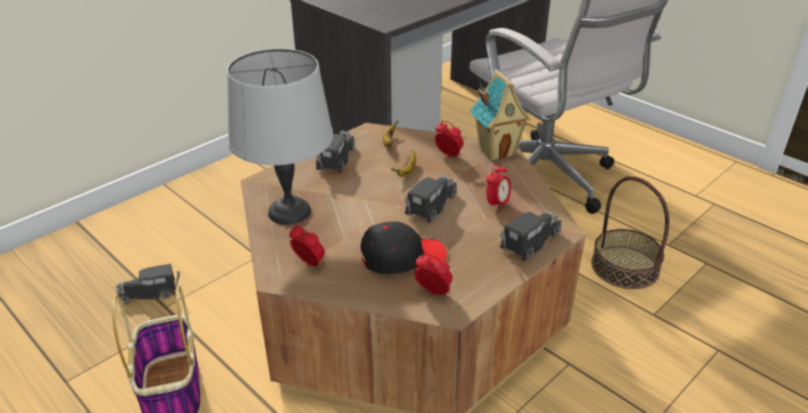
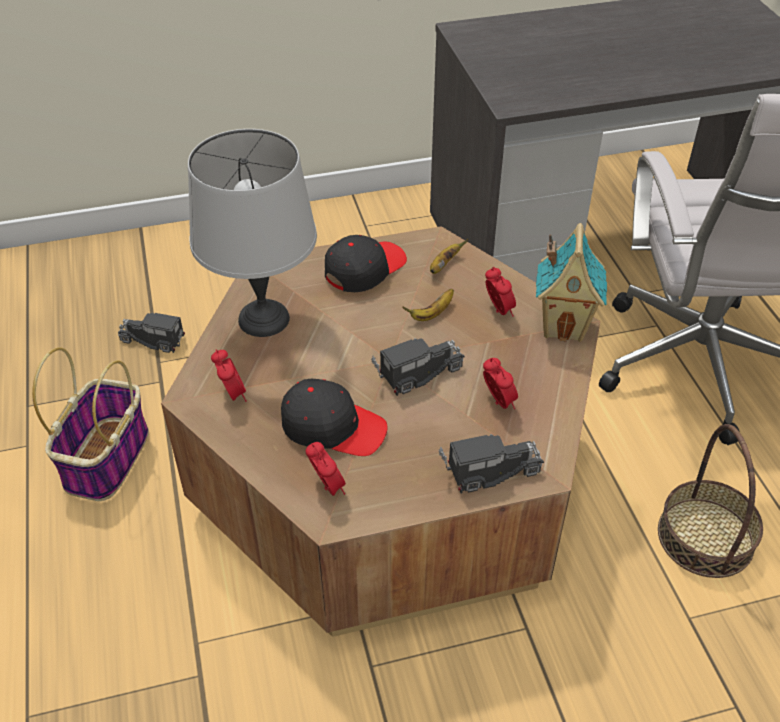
camera: 30 degrees right, 10 degrees up
(336, 160) = (364, 269): toy truck -> black cap
(497, 204) = (498, 402): alarm clock -> alarm clock turned 90 degrees counterclockwise

